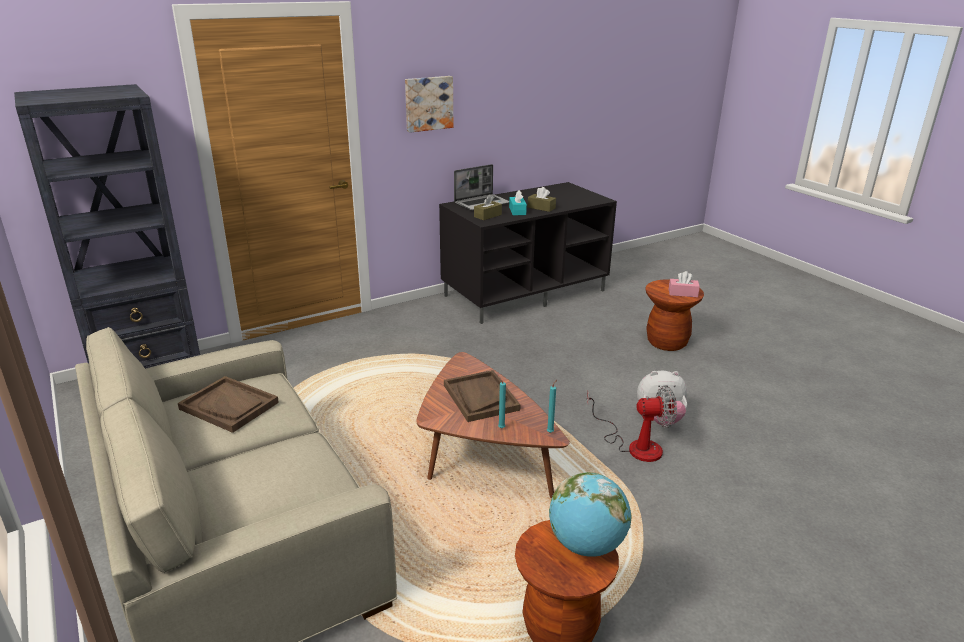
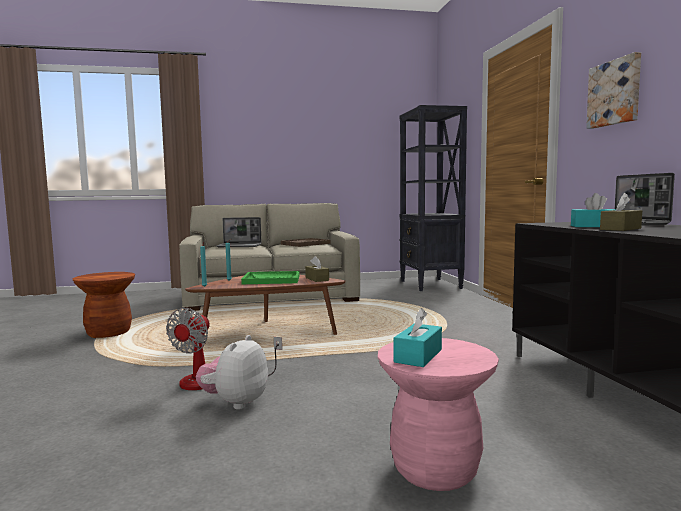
camera: 110 degrees right, 20 degrees down
(259, 477) = (240, 246): none -> laptop
(480, 397) = (272, 280): brown tray -> green tray
(487, 216) = (563, 223): brown tissue box -> brown tissue box (317, 279)
(586, 545) = (100, 277): globe -> none
(666, 342) = (435, 469): brown stool -> pink stool
(683, 293) = (418, 356): pink tissue box -> turquoise tissue box

